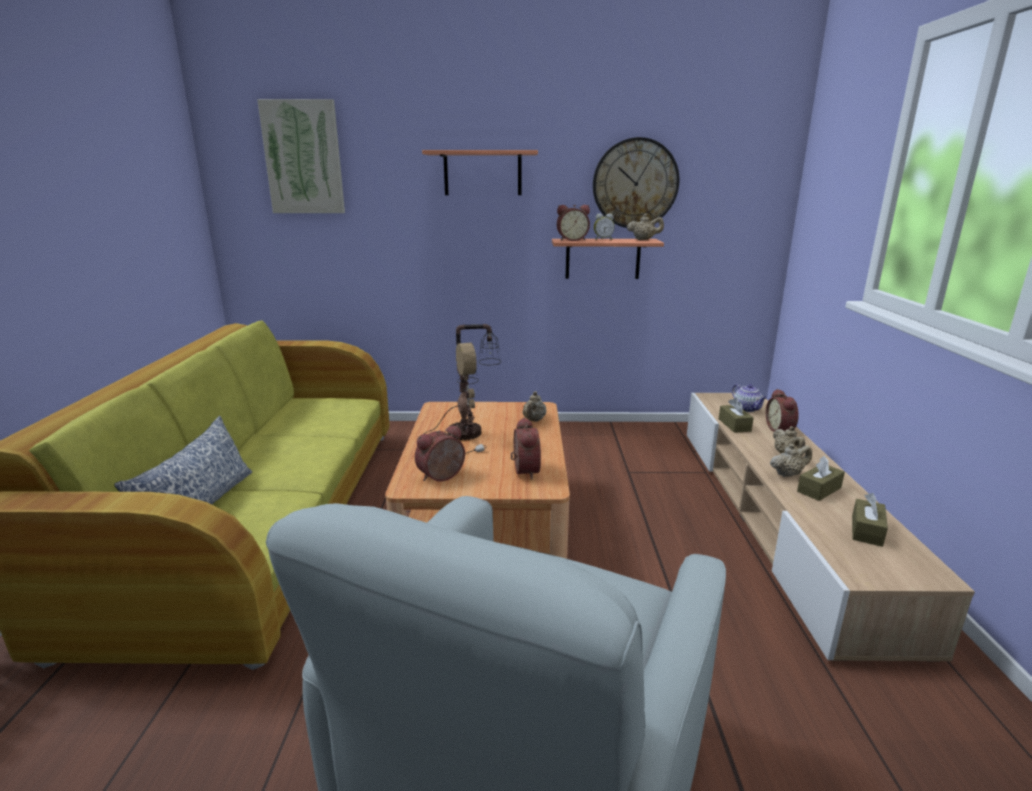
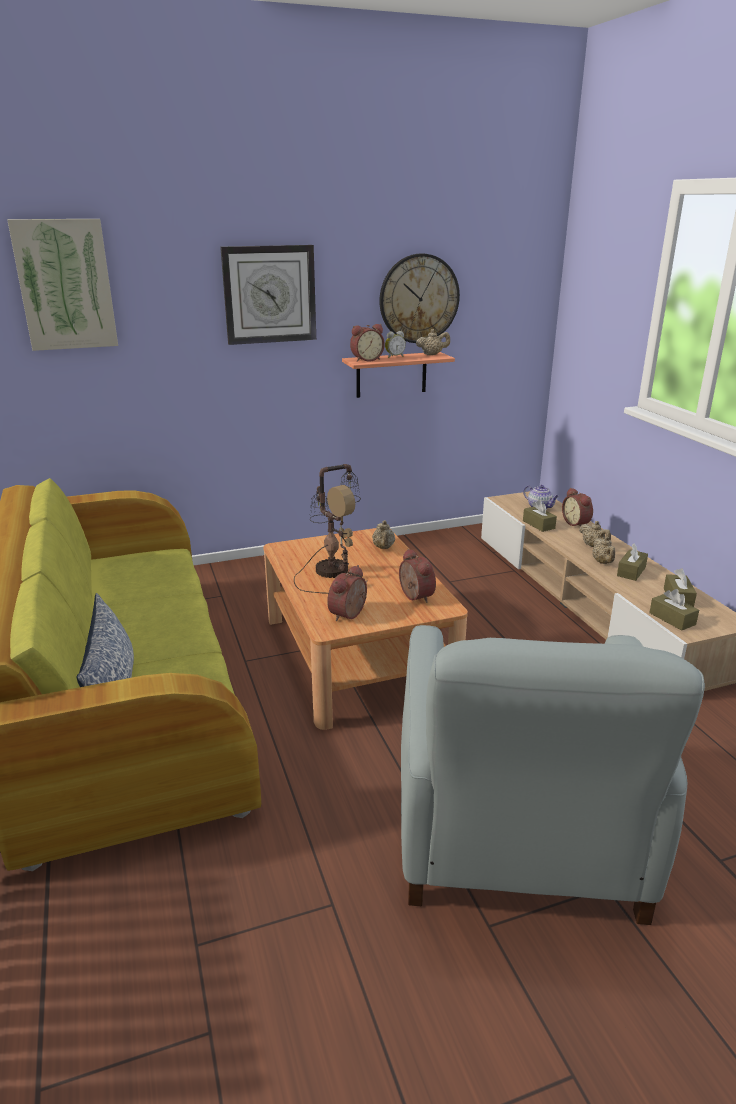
camera: 20 degrees left, 5 degrees up
(482, 173) = (269, 294): shelf -> wall clock
(788, 474) = (603, 562): beige teapot -> beige teapot turned 120 degrees clockwise
(844, 555) = (672, 619): none -> brown tissue box

